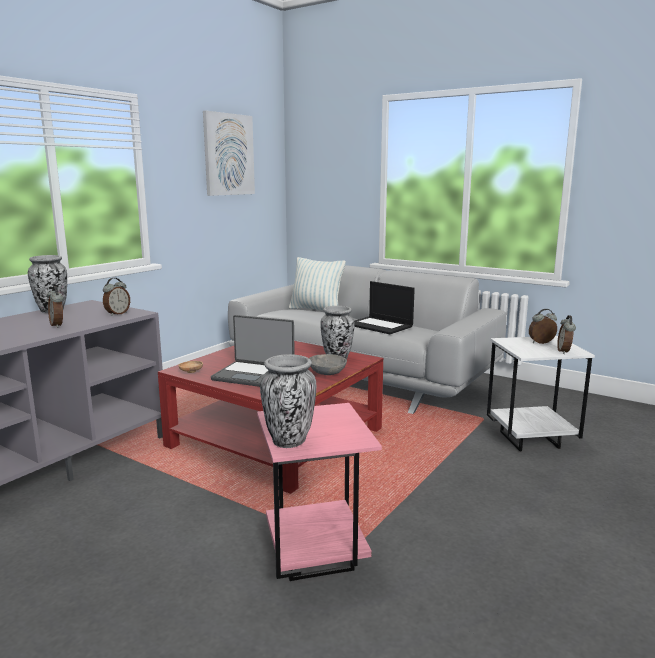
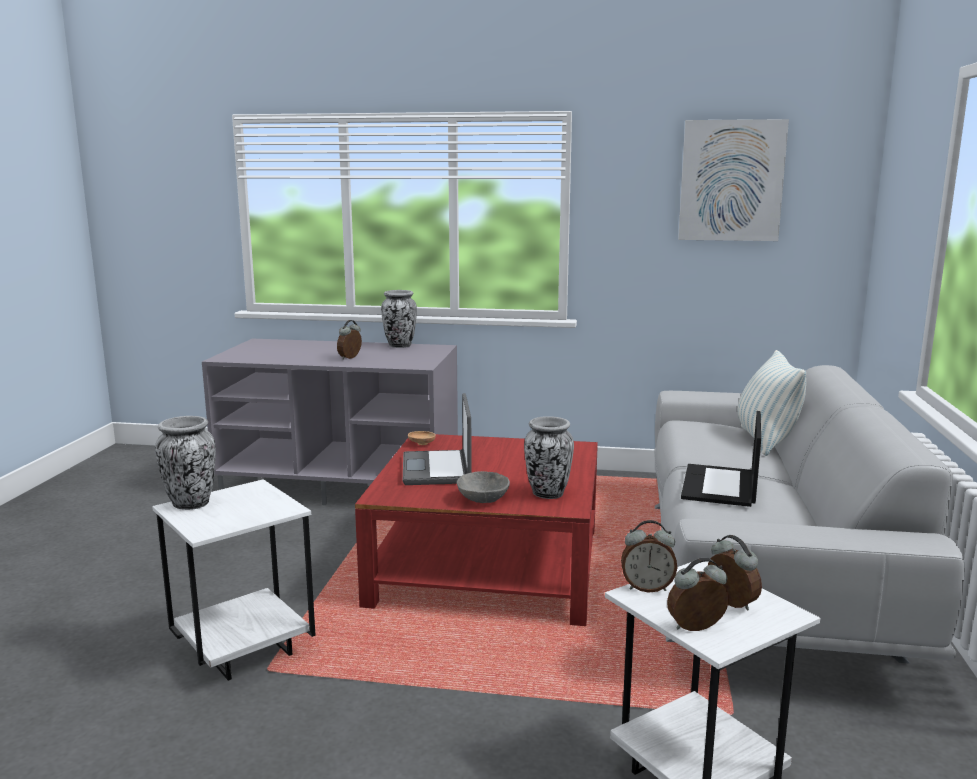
camera: 65 degrees right, 0 degrees up
(117, 314) = (409, 362): alarm clock -> alarm clock (647, 588)
(313, 557) = (243, 652): pink side table -> white side table

